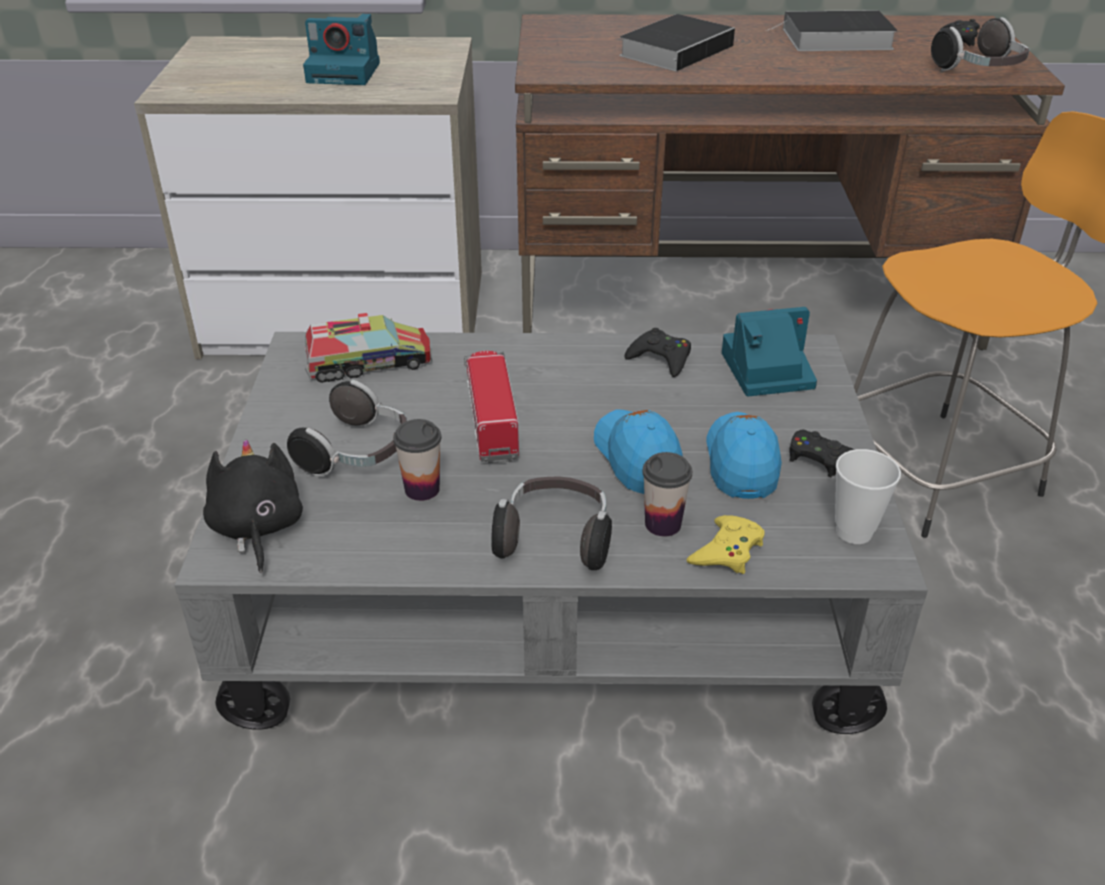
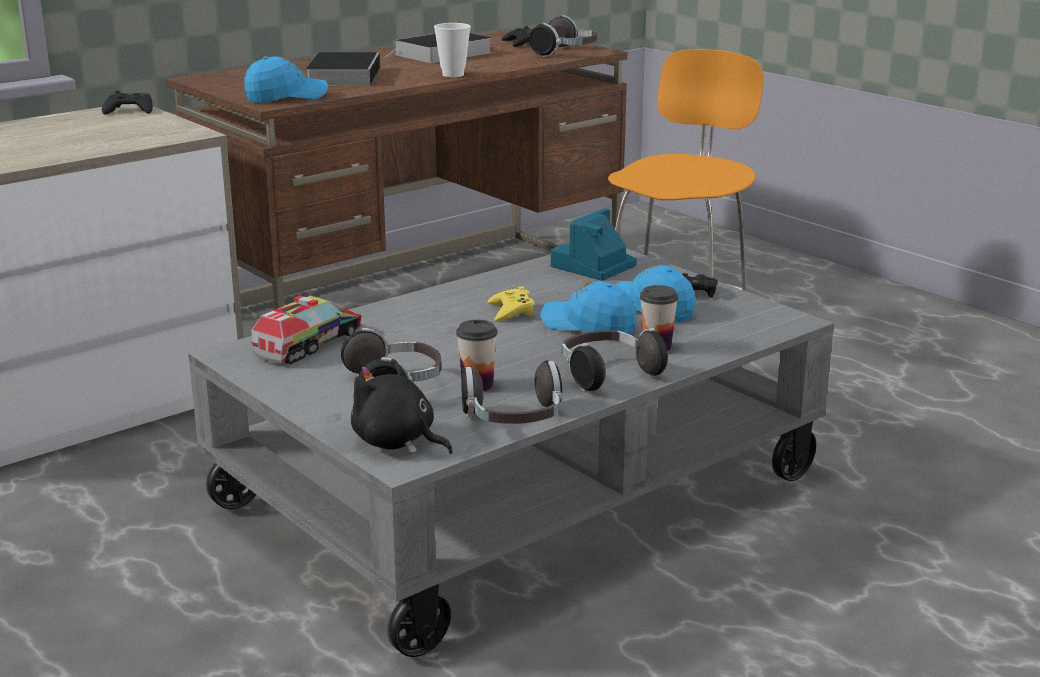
camera: 40 degrees left, 15 degrees down
(345, 72) = (78, 137): camera -> none
(382, 558) = (514, 421): none -> headphones
(491, 414) = (453, 339): toy truck -> none
(571, 68) = (286, 97): none -> blue cap
(660, 358) = (516, 280): black game controller -> black game controller (130, 110)
(727, 551) = (711, 344): yellow game controller -> yellow game controller (511, 311)
(854, 532) = (762, 314): cup -> cup (453, 75)

